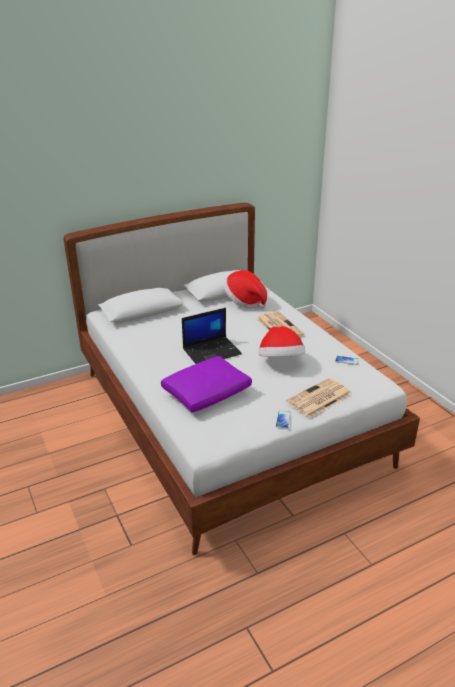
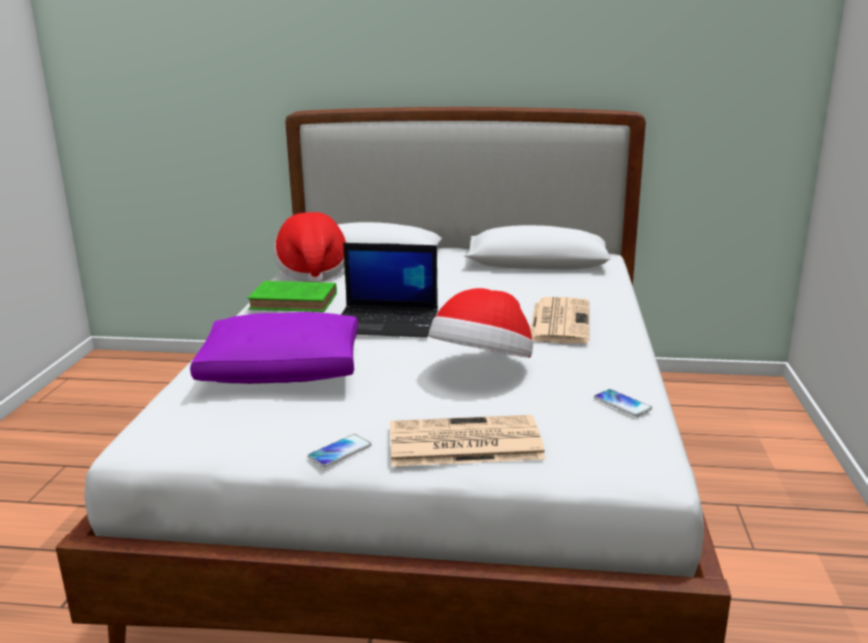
camera: 35 degrees right, 10 degrees down
(149, 352) = (296, 302): none -> green book
(245, 301) = (551, 278): hat -> hat (312, 272)

